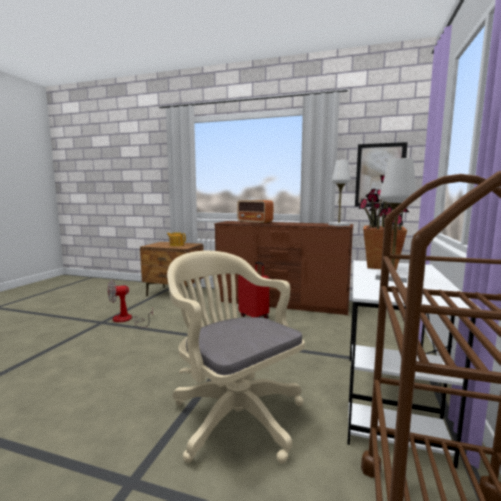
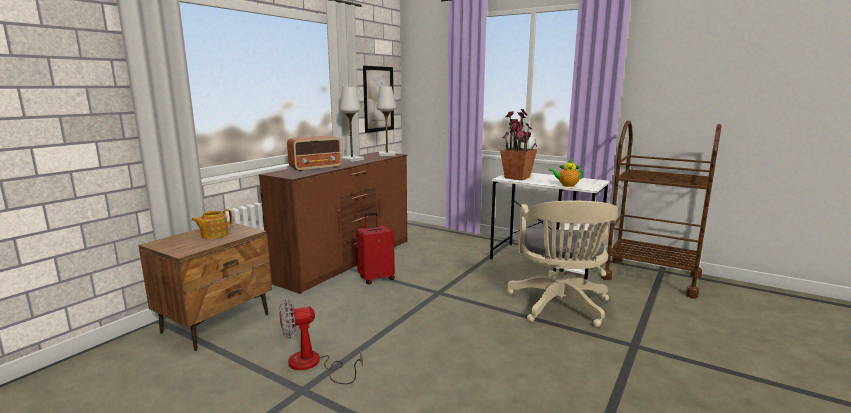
camera: 75 degrees left, 5 degrees up
(127, 320) = (313, 365): fan -> fan turned 75 degrees clockwise
(233, 413) = (559, 307): beige office chair -> beige office chair turned 60 degrees counterclockwise
(367, 284) = (566, 185): none -> teapot
(391, 278) = (550, 180): white table lamp -> white table lamp (352, 160)

